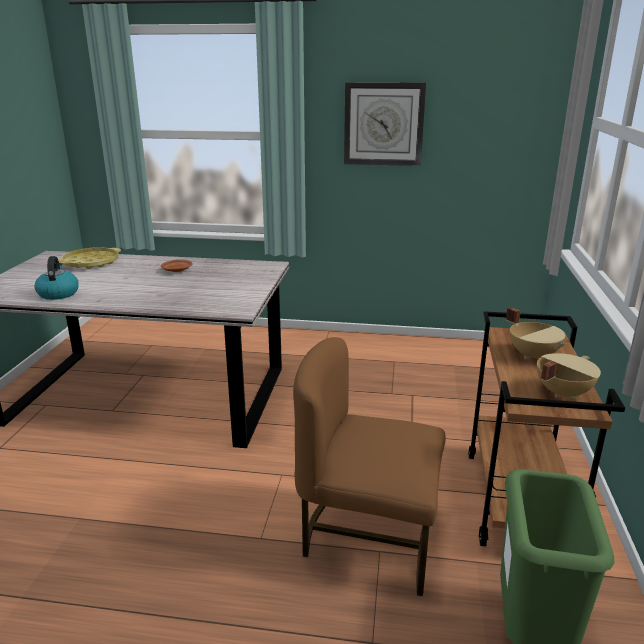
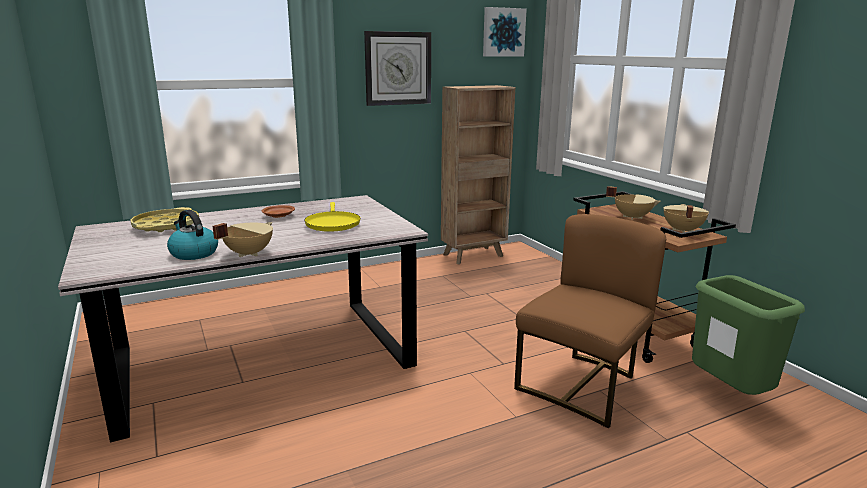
camera: 35 degrees left, 5 degrees down
(87, 303) = (248, 253): none -> beige cooking pot
(198, 288) = (332, 224): none -> yellow frying pan
(368, 537) = (582, 385): brown chair -> brown chair turned 150 degrees clockwise
(458, 347) = (474, 255): none -> brown bookcase
(532, 81) = (503, 32): none -> picture

